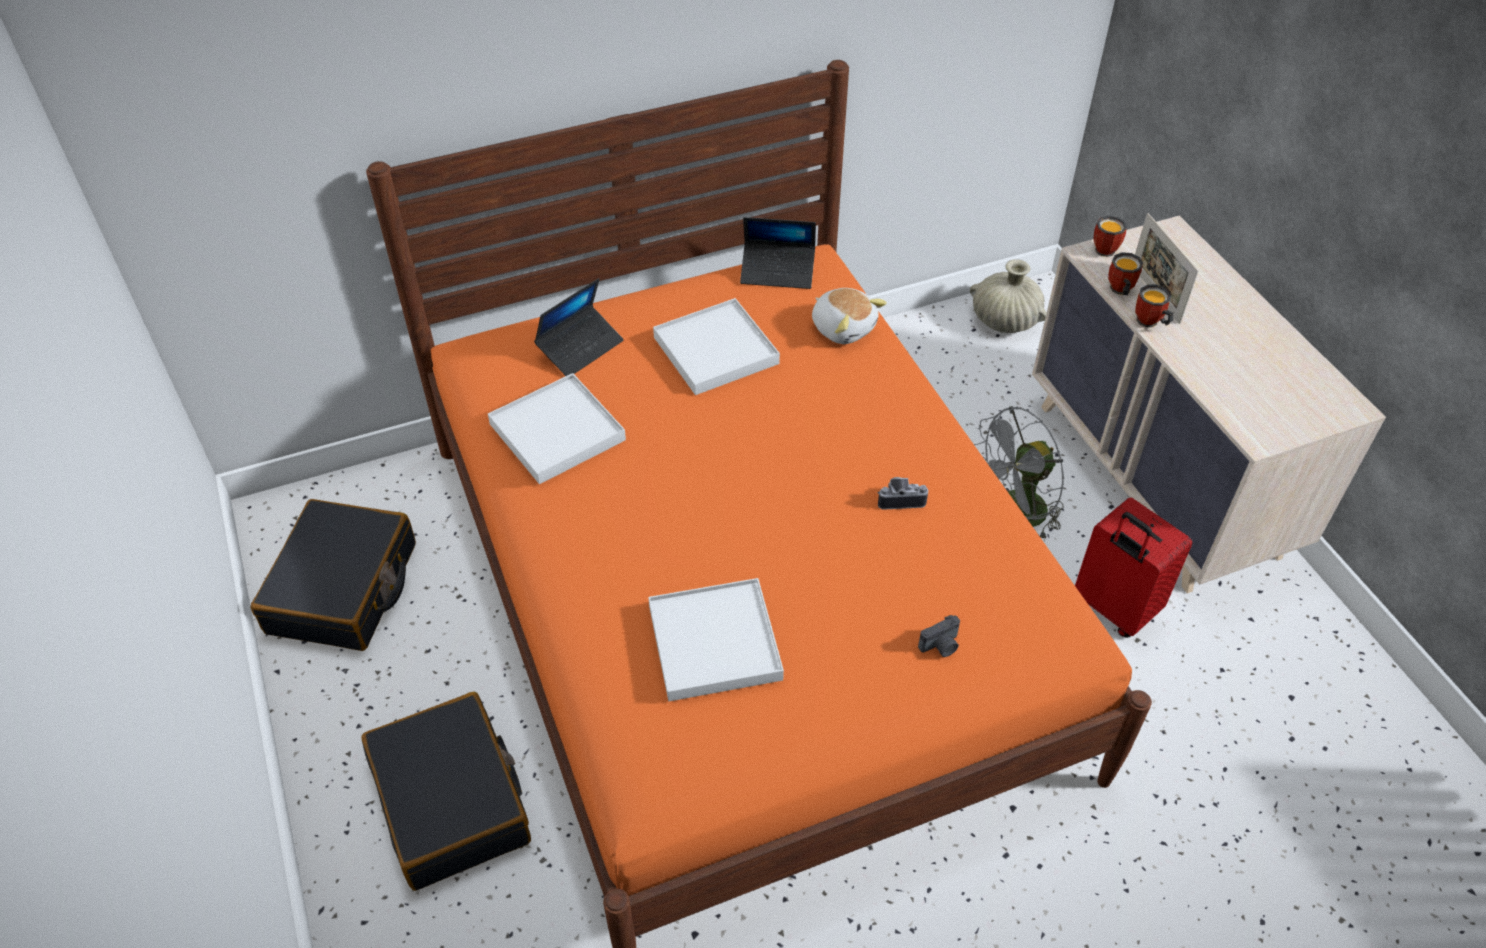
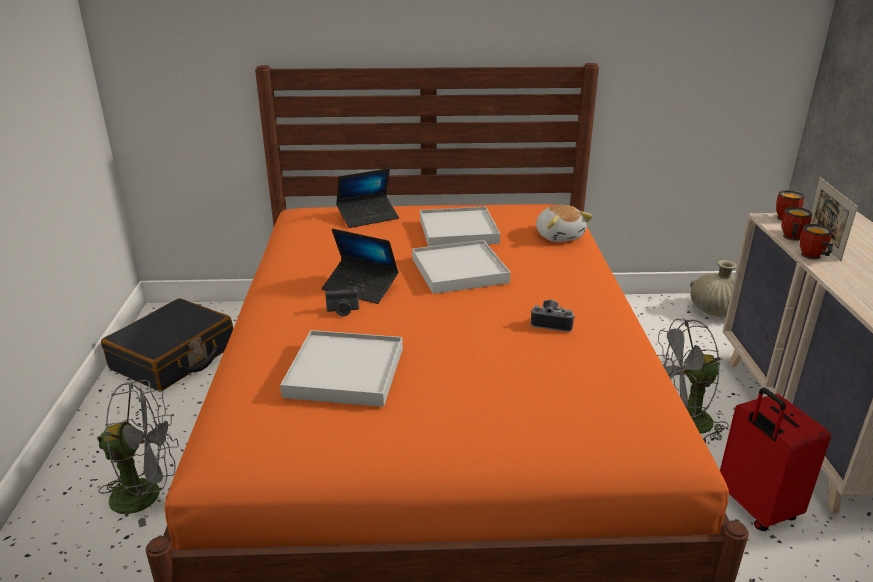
camera: 20 degrees right, 20 degrees down
(452, 801) = (147, 494): black suitcase -> grey fan
(557, 432) = (320, 248): white tray -> white tray (459, 270)
(777, 272) = (527, 206): laptop -> laptop (360, 287)
(941, 646) = (537, 418): camera -> camera (343, 311)

